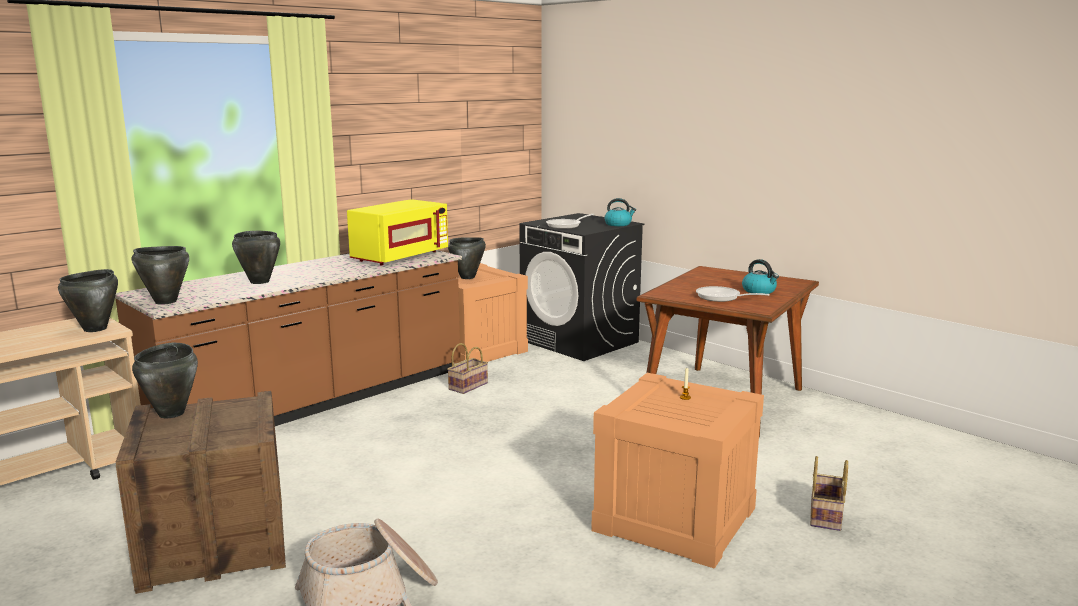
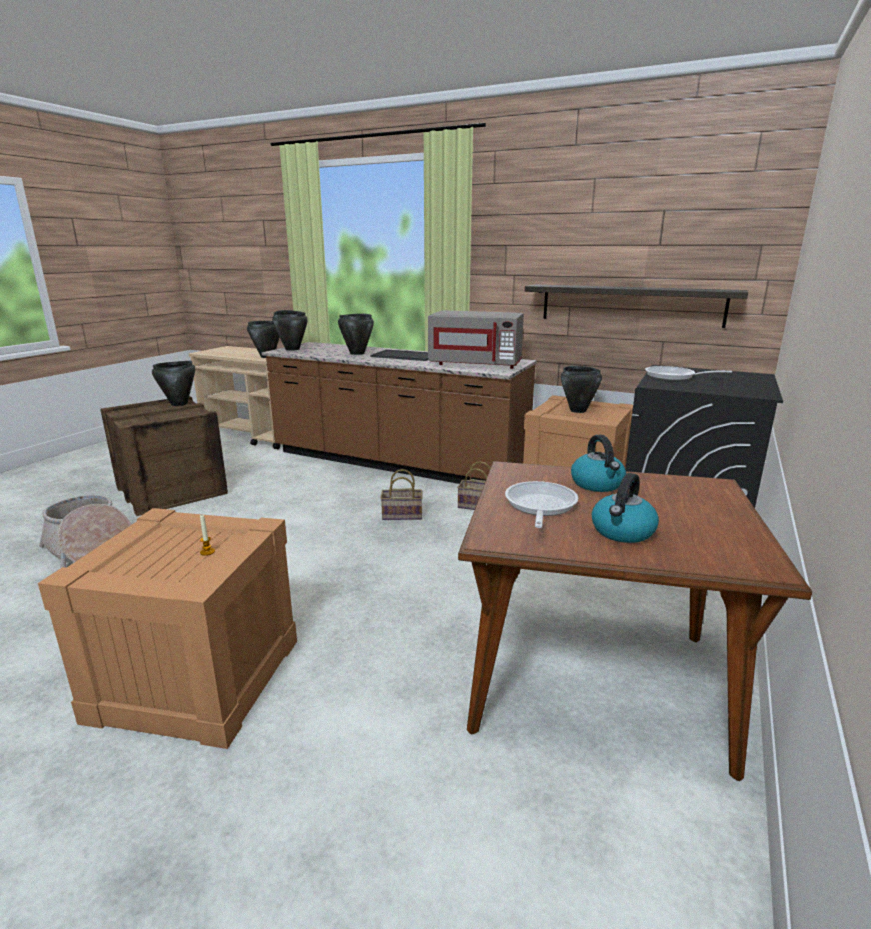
camera: 70 degrees right, 5 degrees up
(312, 270) = (404, 356): none -> tray
(400, 257) = (476, 364): yellow microwave -> grey microwave
(456, 179) = (630, 305): none -> shelf
(618, 224) = (740, 392): kettle -> kettle (597, 484)
(826, 516) = (201, 841): basket -> basket (401, 515)

